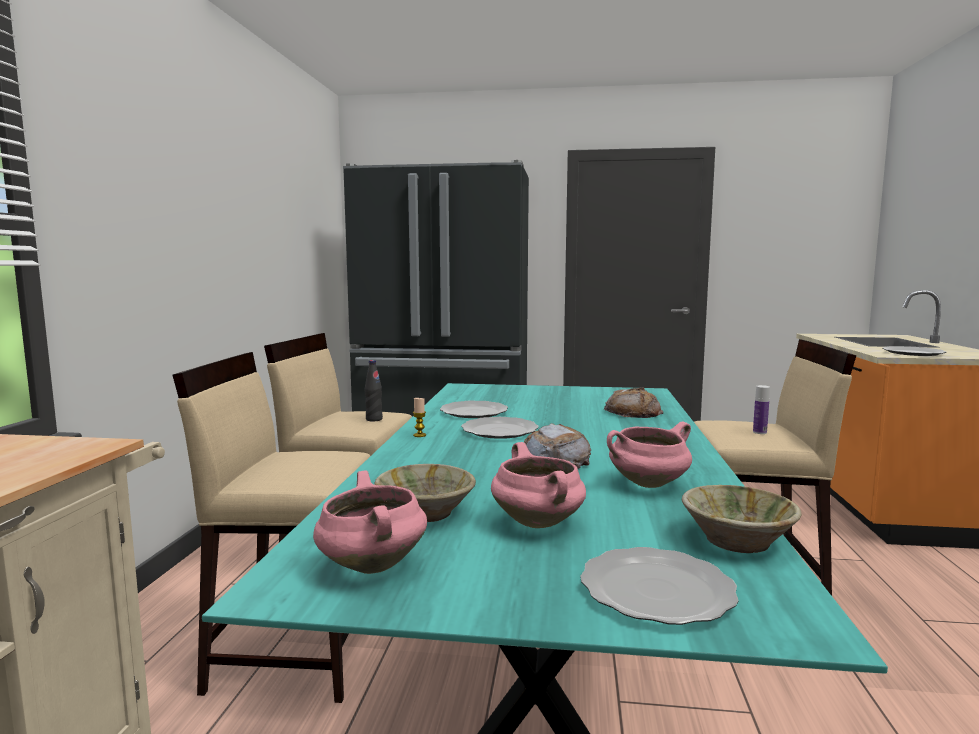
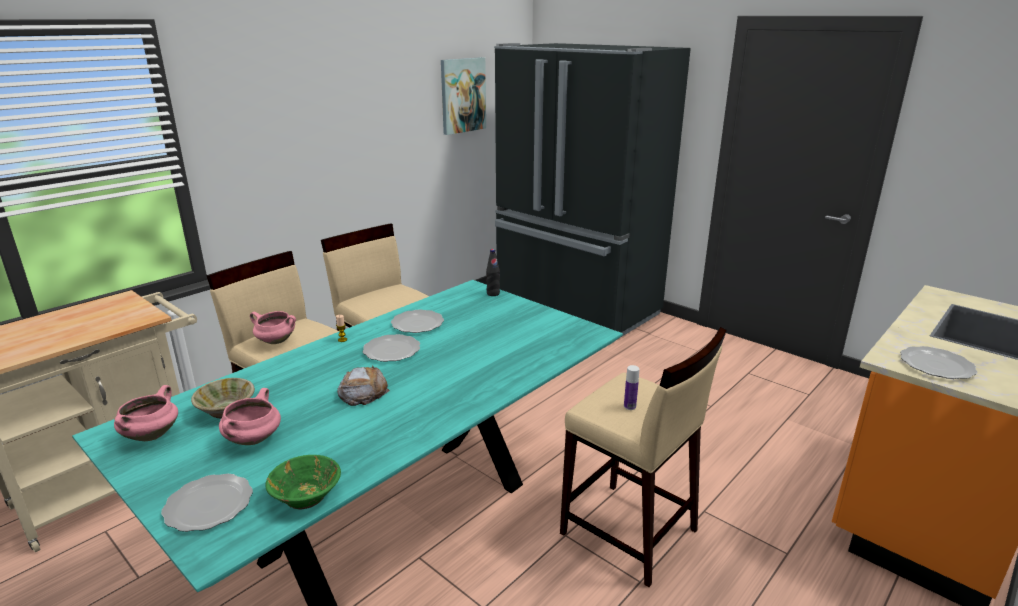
camera: 35 degrees right, 15 degrees up
(300, 221) = (462, 95): none -> picture
(374, 419) = (394, 302): black bottle -> black bottle (493, 294)
(633, 412) = (518, 358): bread -> none
(648, 484) = (362, 435): pink cooking pot -> pink cooking pot (275, 341)
(737, 539) = (307, 496): beige bowl -> green bowl

